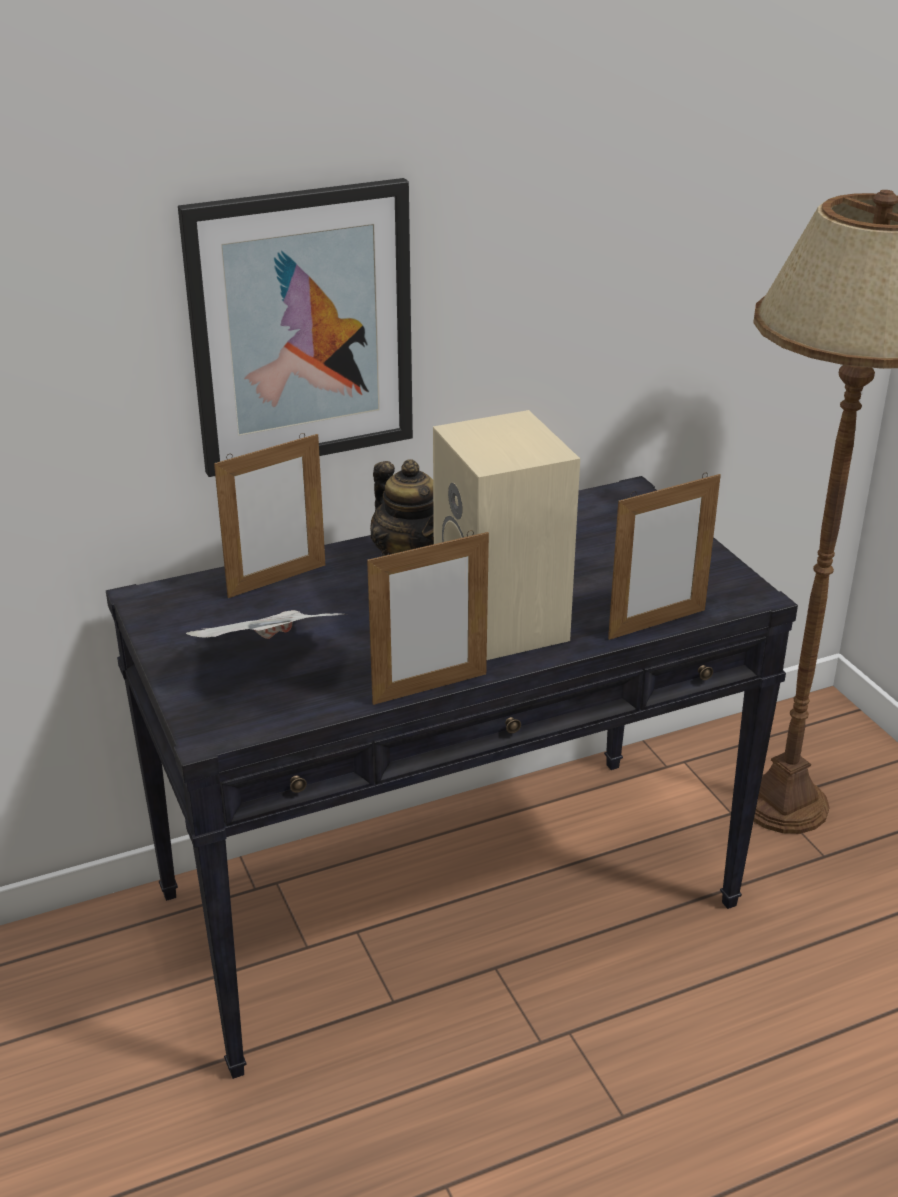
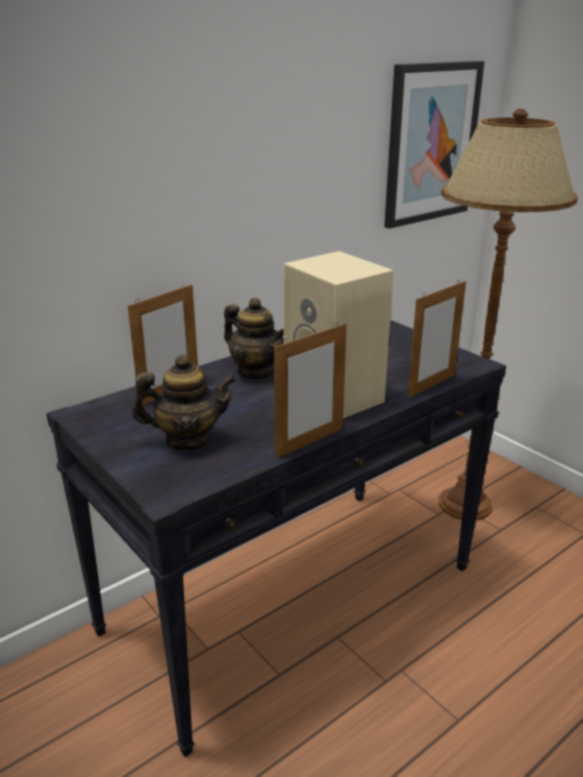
camera: 15 degrees left, 5 degrees down
(270, 658) = (188, 440): newspaper -> teapot
(301, 328) = (171, 214): picture -> picture (431, 144)

